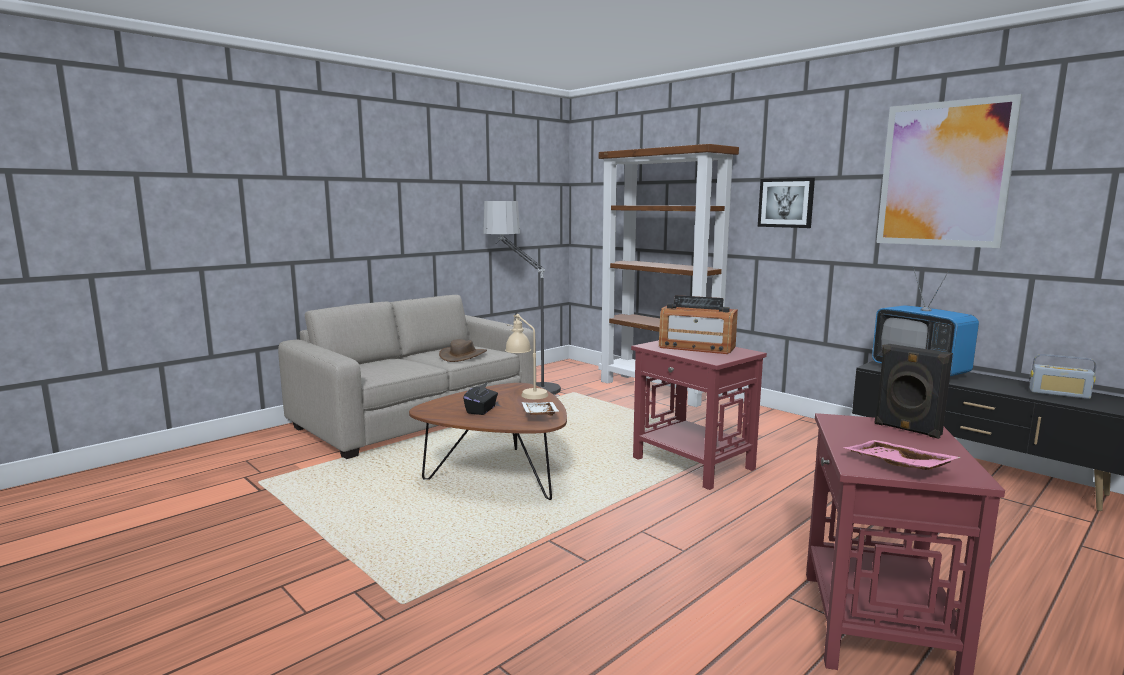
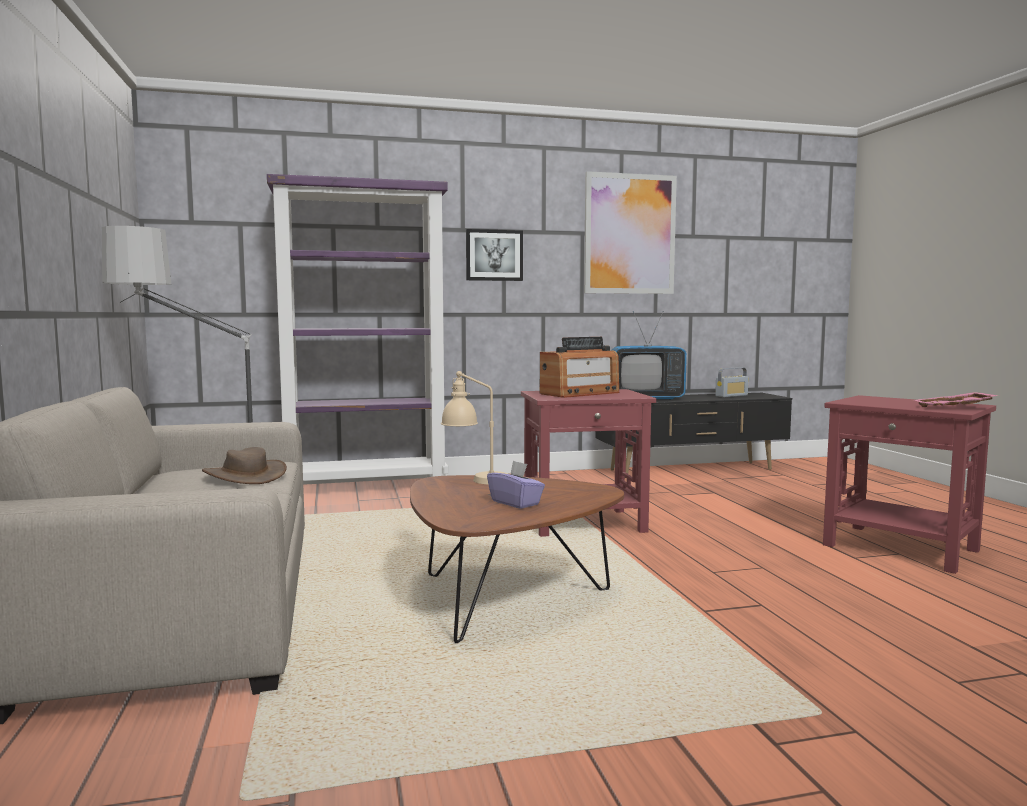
camera: 60 degrees left, 5 degrees down
(481, 410) = (516, 503): black tissue box -> purple tissue box
(538, 415) = (571, 488): white tray -> none
(659, 389) = (367, 488): brown bookcase -> purple bookcase
(907, 429) = (875, 399): black speaker -> none

